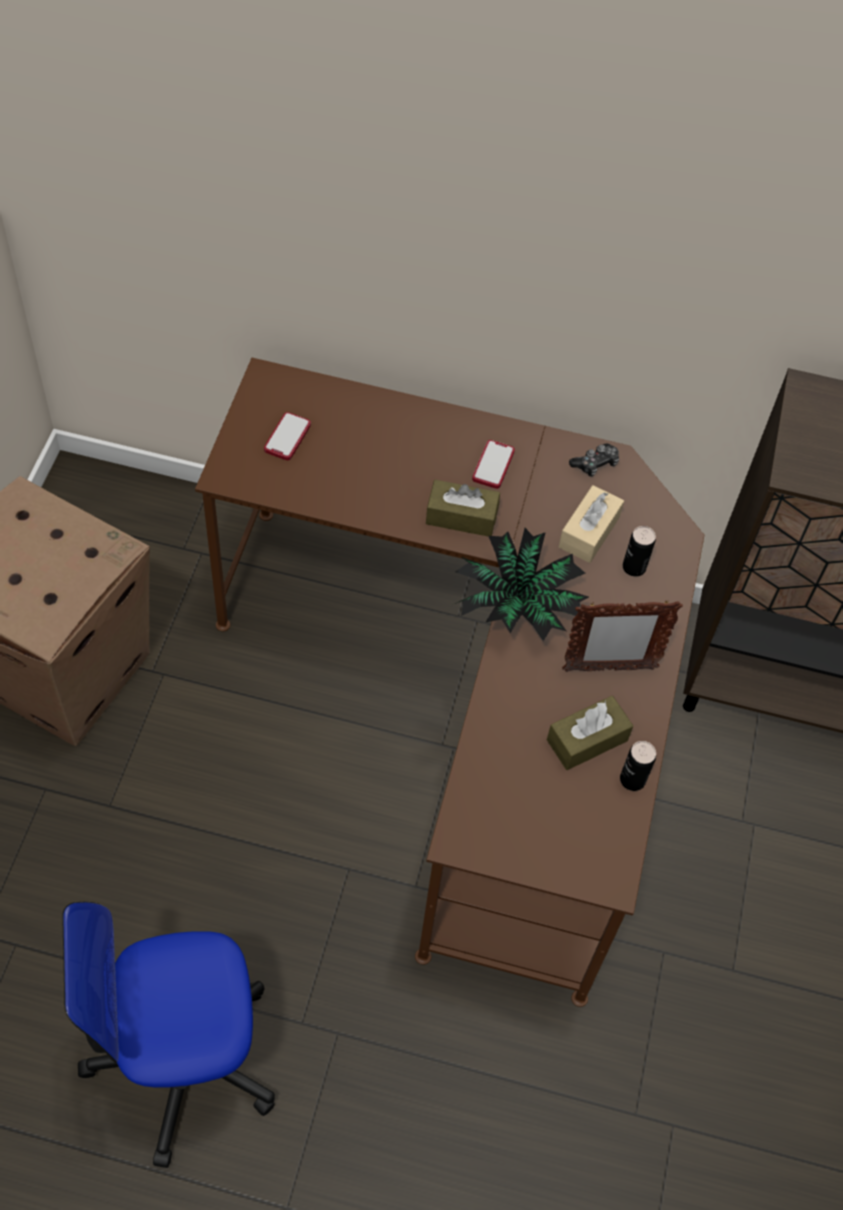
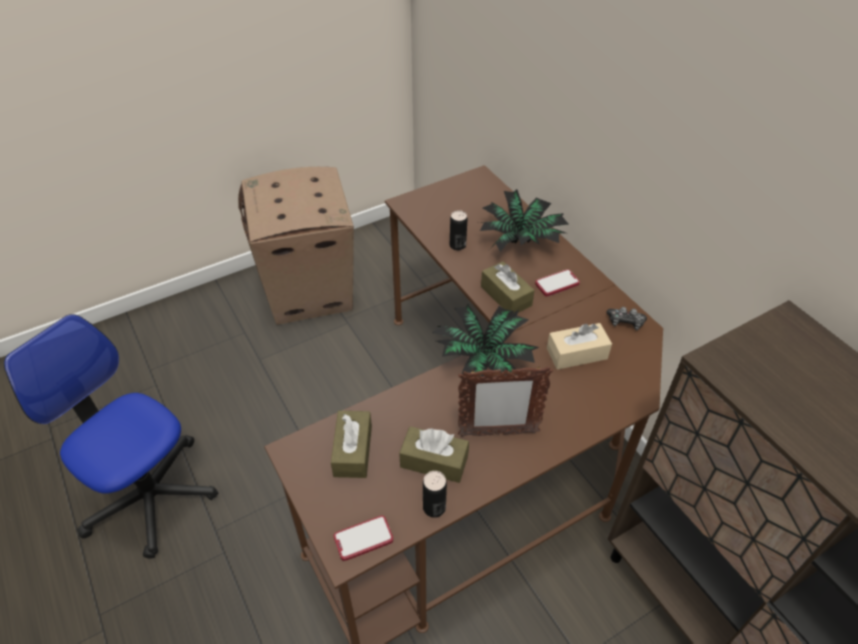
camera: 50 degrees right, 10 degrees down
(287, 437) = (457, 206): phone -> phone (363, 539)
(404, 438) = (520, 241): none -> potted plant
(510, 792) = (353, 451): none -> brown tissue box
(608, 669) = (497, 434): picture frame -> picture frame turned 45 degrees counterclockwise
(634, 567) = (584, 391): can -> can (457, 245)

